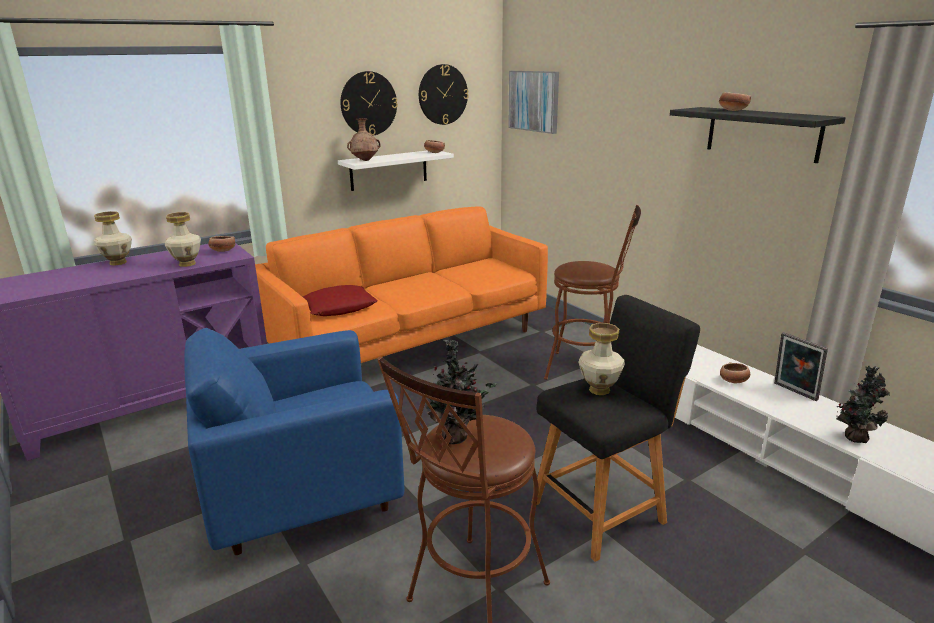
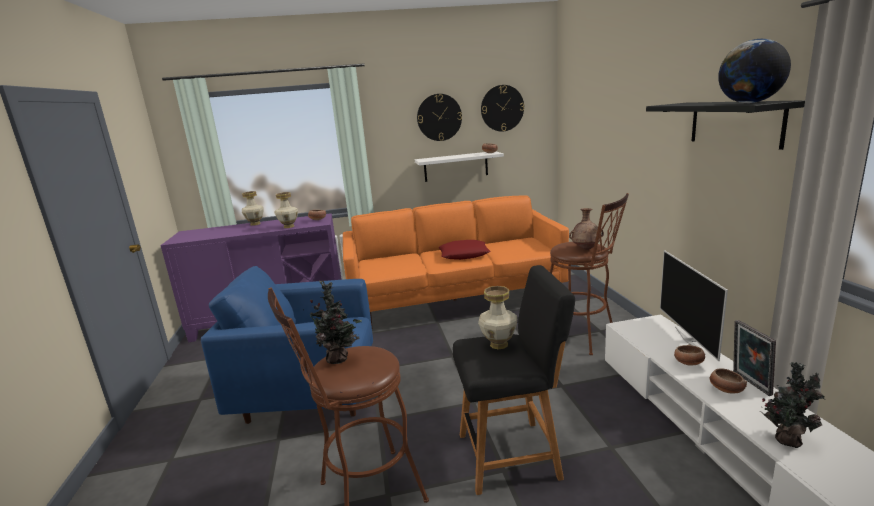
camera: 25 degrees right, 5 degrees down
(339, 307) = (389, 265): red pillow -> red pillow (464, 254)
(365, 160) = (431, 159): brown vase -> brown vase (586, 249)
(534, 101) = (575, 109): picture -> none
(718, 358) = (690, 340): none -> television
(732, 110) = (702, 103): bowl -> bowl (725, 390)
(796, 116) = (749, 103): none -> globe

